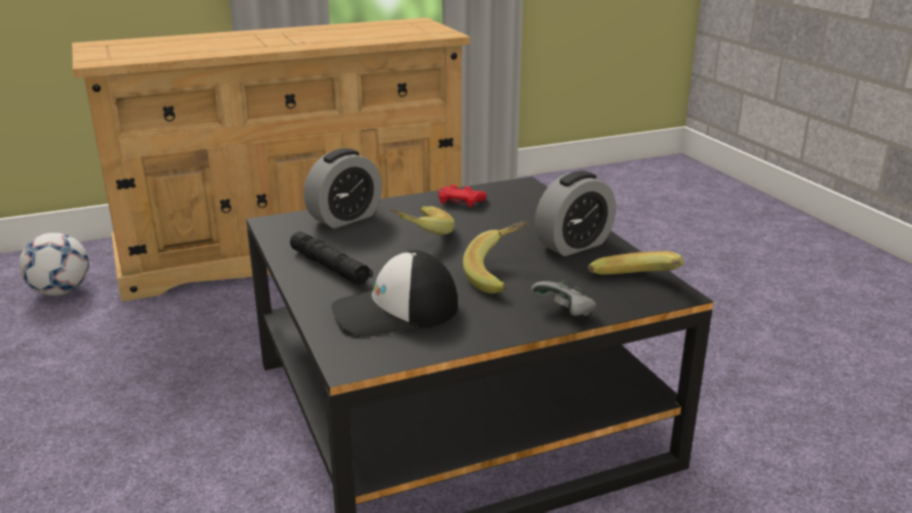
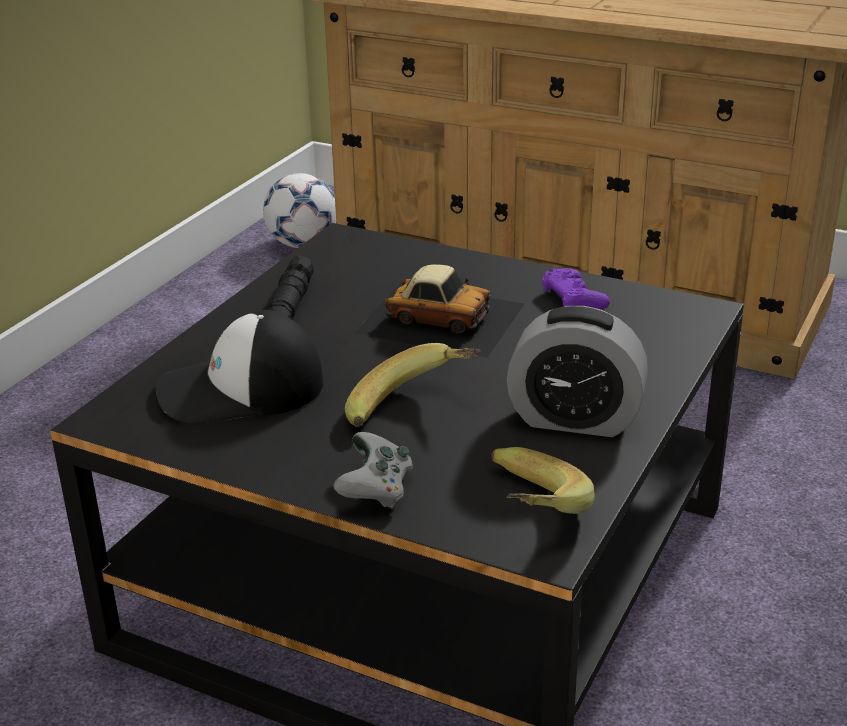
camera: 50 degrees right, 5 degrees up
(345, 218) = (413, 263): alarm clock -> none
(395, 311) = (240, 390): cap -> cap turned 45 degrees counterclockwise
(418, 234) = (440, 317): banana -> toy car
(460, 201) = (573, 298): red game controller -> purple game controller

